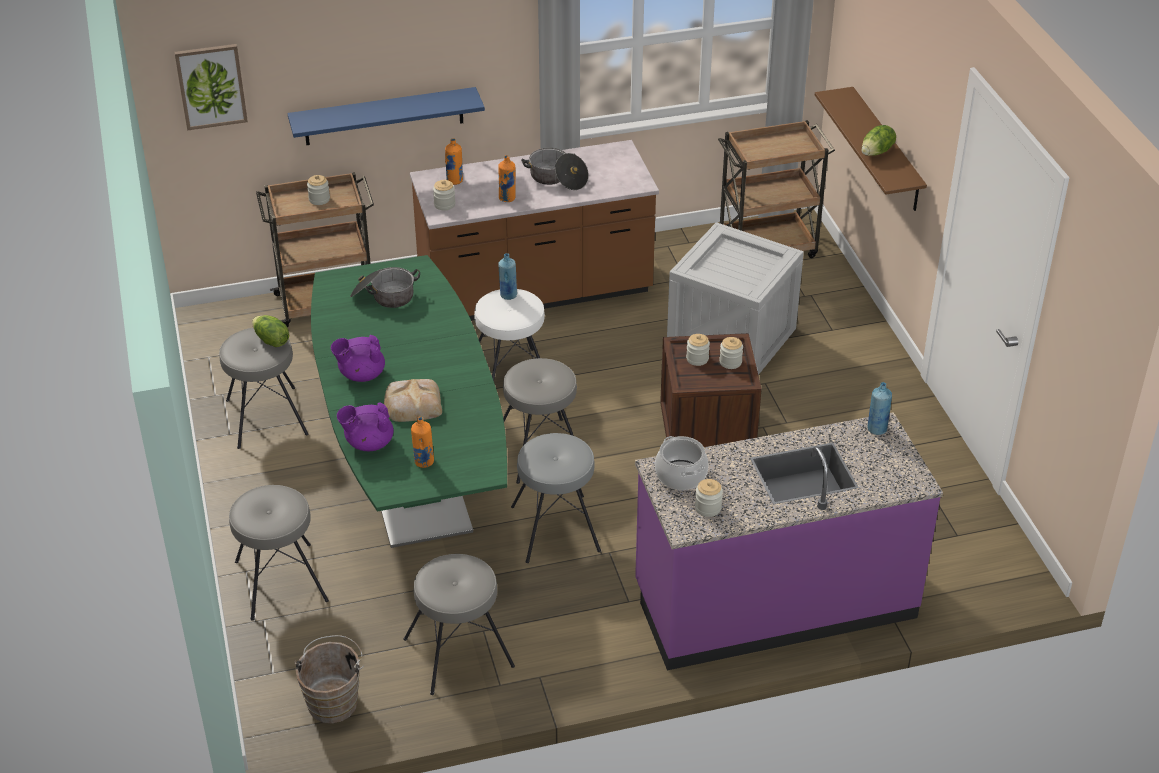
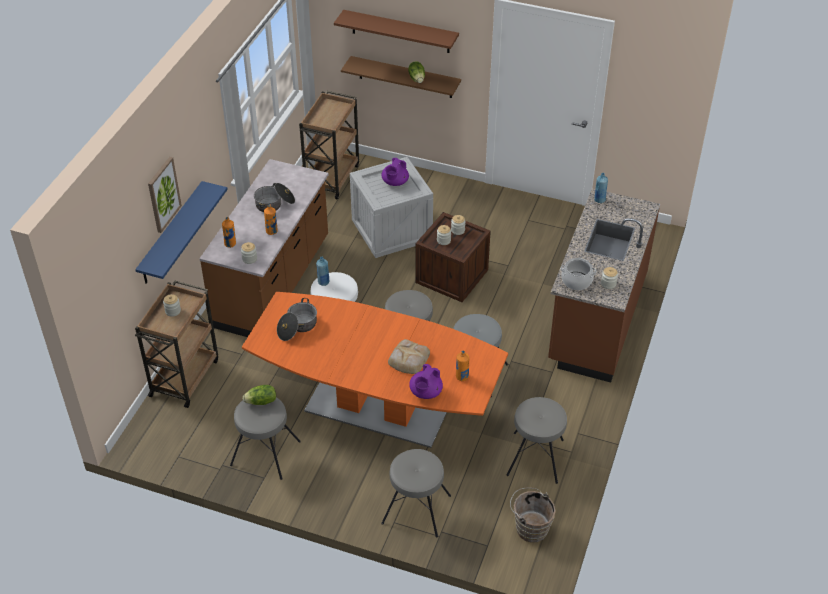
camera: 55 degrees left, 5 degrees up
(211, 86) = (102, 282): picture -> picture (163, 194)
(361, 375) = (361, 369): purple teapot -> purple teapot (395, 182)
(412, 471) = (376, 409): green dining table -> orange dining table
(774, 602) = (596, 320): purple counter -> brown counter
(893, 73) = (400, 31): none -> brown shelf

